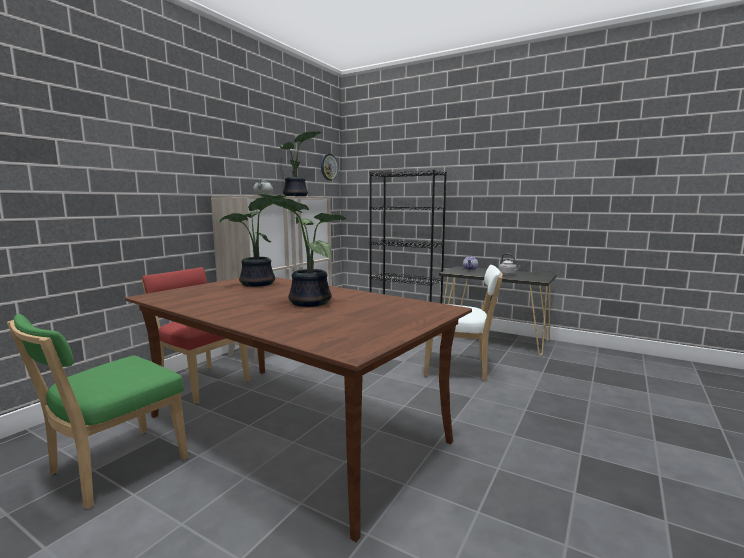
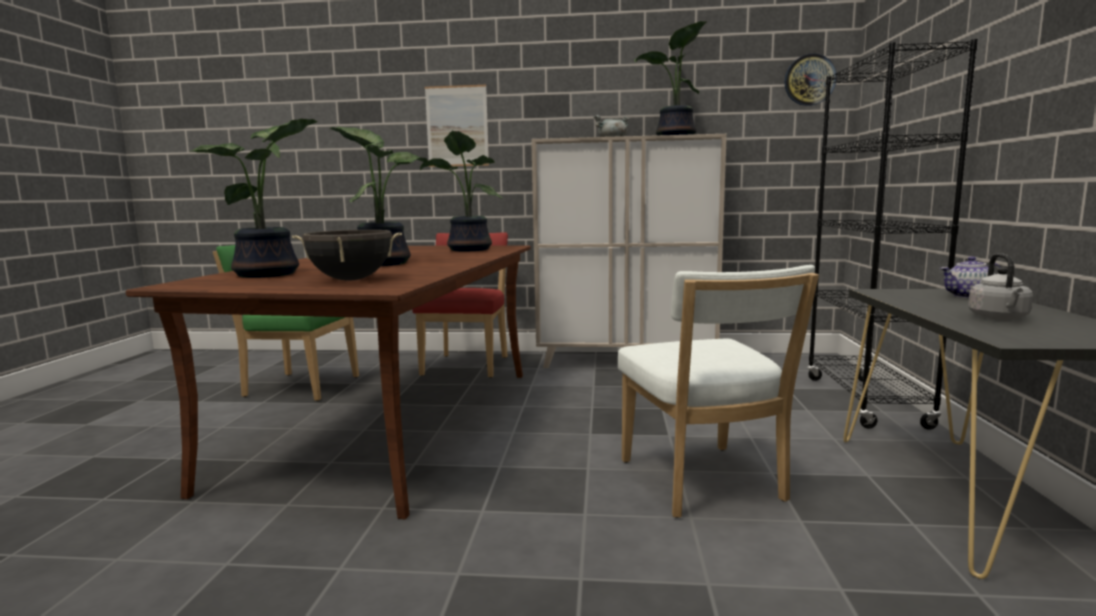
camera: 65 degrees right, 0 degrees up
(142, 176) = (457, 126): none -> picture
(325, 326) = (271, 274): none -> potted plant
(398, 311) = (351, 280): none -> black cooking pot

